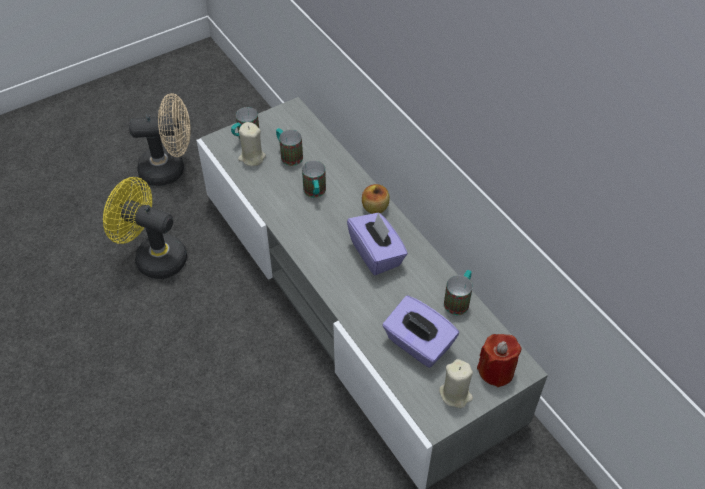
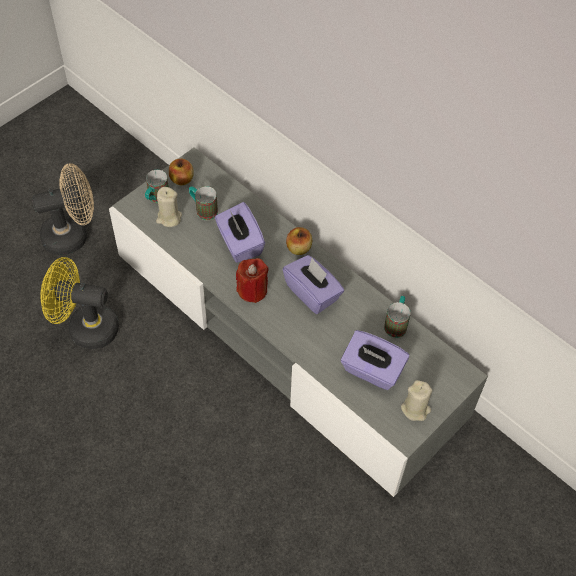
camera: 15 degrees left, 5 degrees up
(276, 124) = (182, 179): none -> apple
(315, 193) = (239, 244): mug -> purple tissue box
(496, 371) = (444, 381): red candle -> red candle (252, 290)

